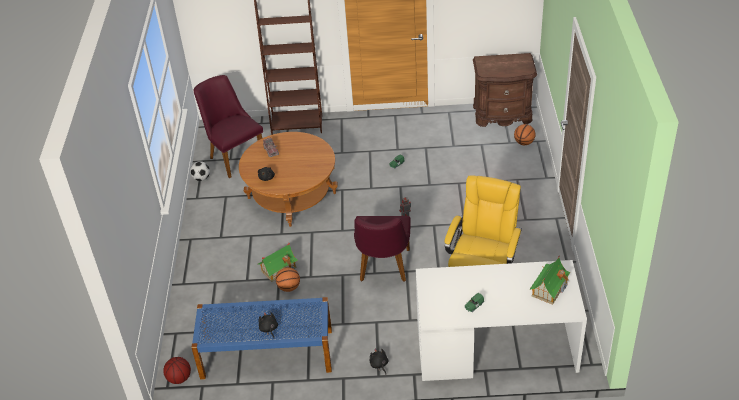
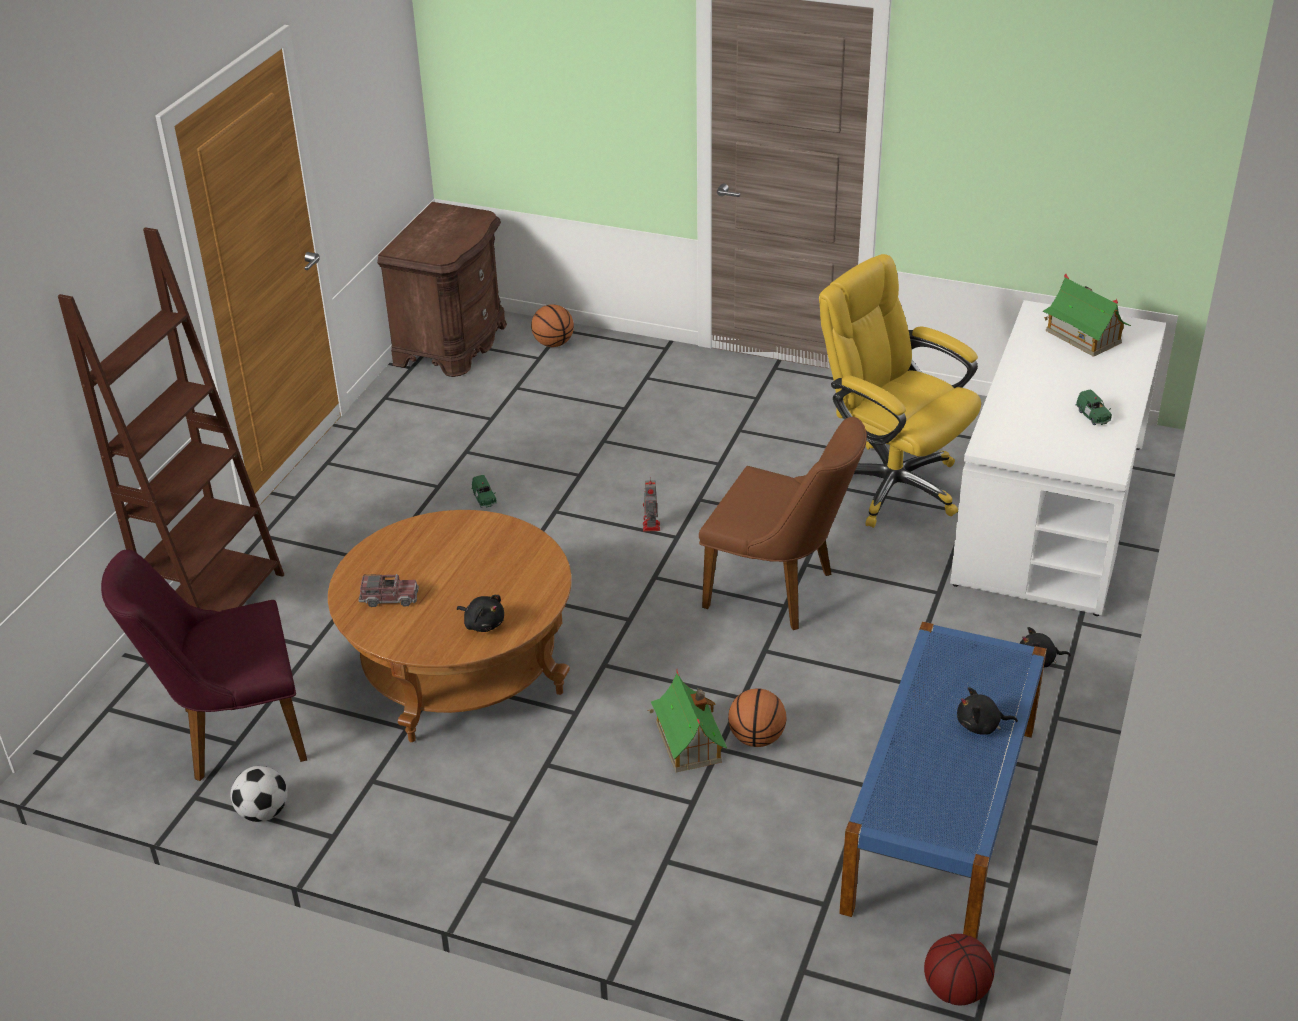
camera: 70 degrees left, 5 degrees down
(383, 269) = (780, 591): purple chair -> brown chair

